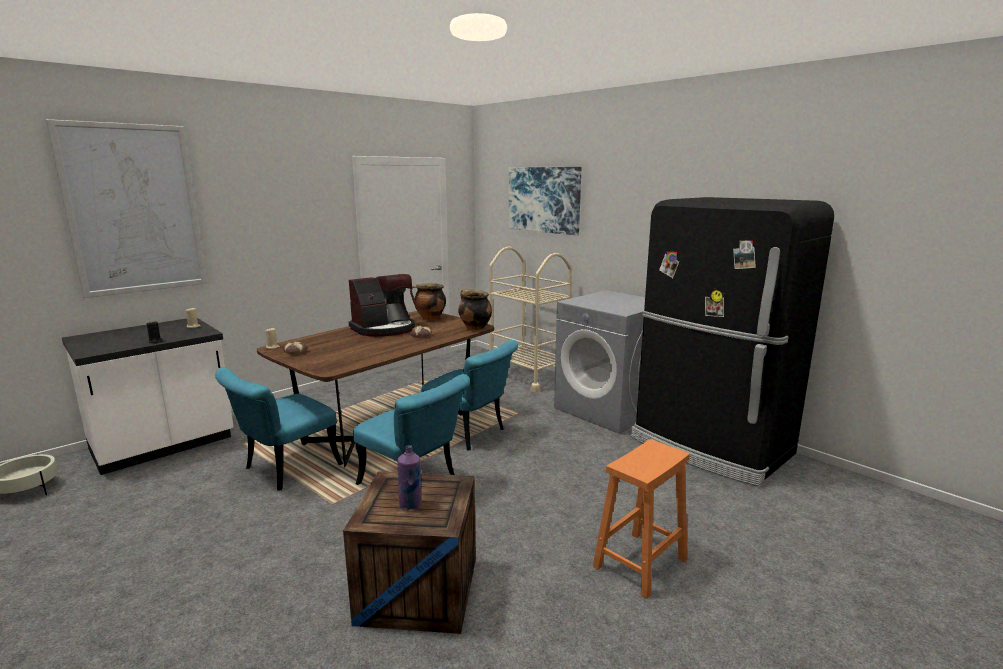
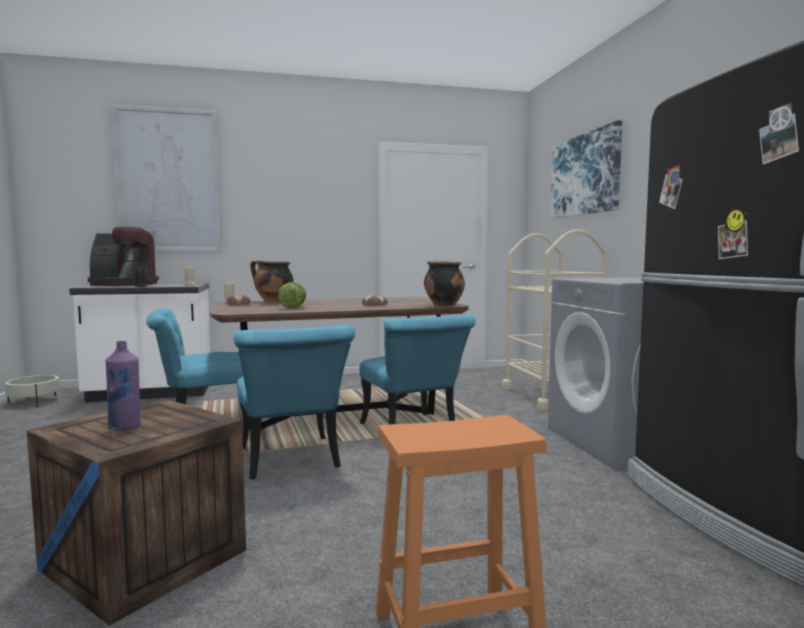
camera: 30 degrees right, 10 degrees down
(361, 350) = (293, 307): none -> lettuce
(384, 329) = (350, 301): coffee machine -> coffee machine (123, 284)
(429, 318) = (412, 300): cooking pot -> cooking pot (273, 302)

